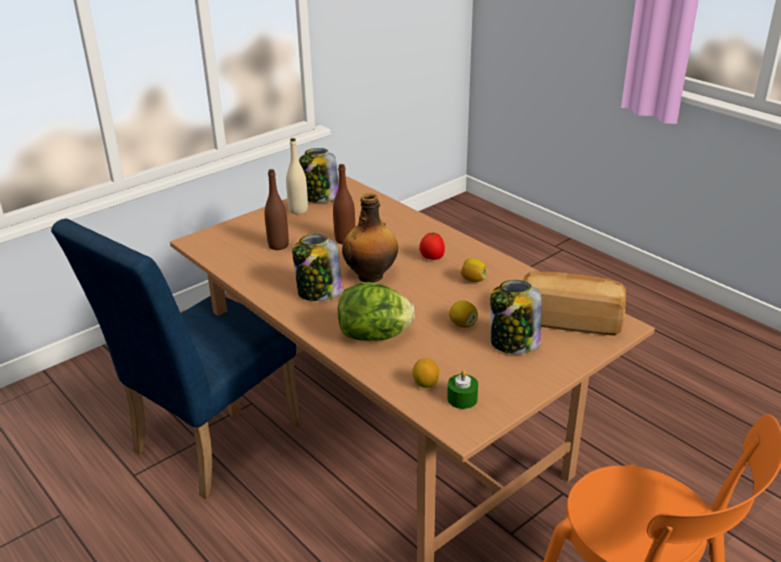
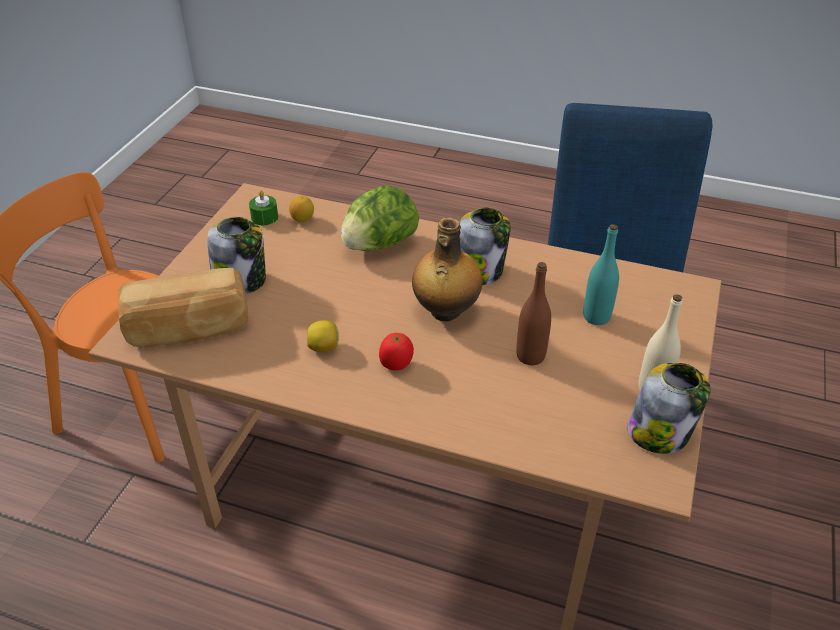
camera: 150 degrees right, 10 degrees up
(278, 245) = (596, 317): brown bottle -> turquoise bottle
(462, 324) = (303, 284): lemon -> none

